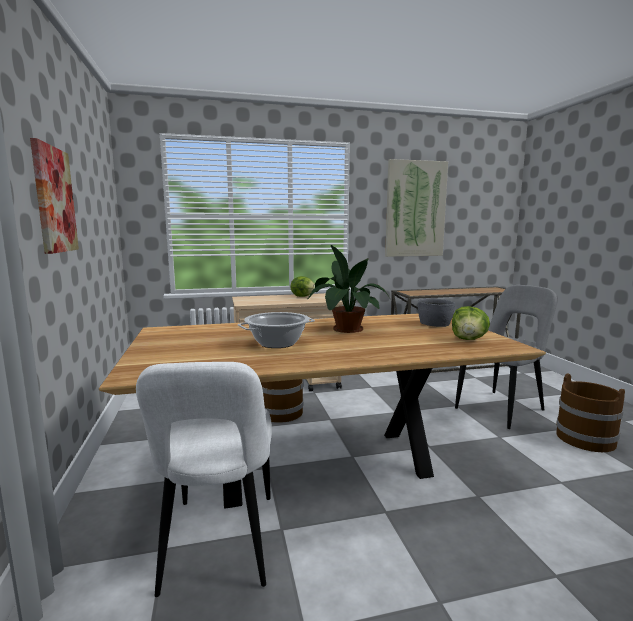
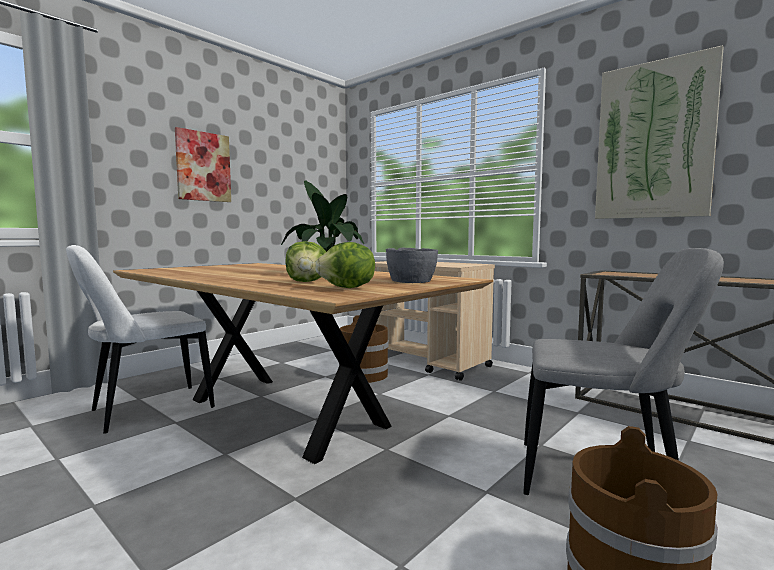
camera: 55 degrees right, 5 degrees down
(277, 343) = (245, 272): cooking pot -> none
(303, 296) = (451, 263): lettuce -> lettuce (307, 282)

